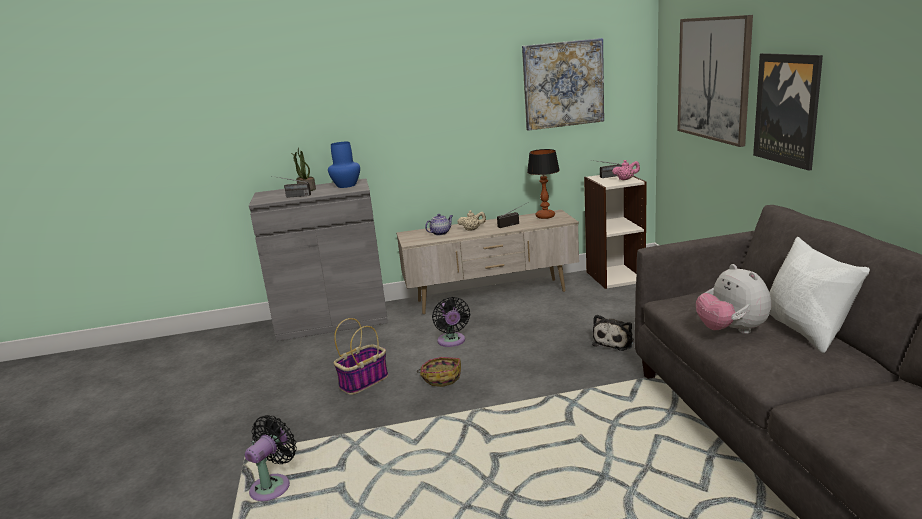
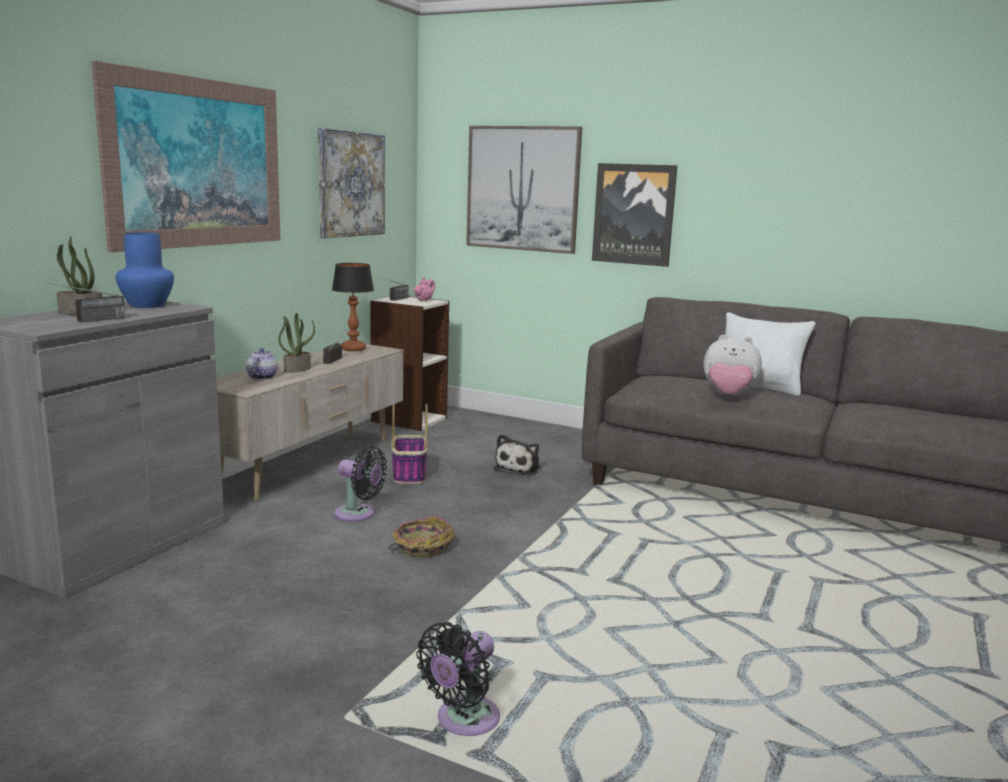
camera: 55 degrees left, 5 degrees down
(273, 485) = (463, 721): black fan -> black fan turned 120 degrees counterclockwise
(364, 381) = (334, 585): basket -> basket (409, 474)
(404, 90) = (198, 163): none -> picture
(472, 229) = (297, 369): beige teapot -> potted plant
(614, 342) = (519, 468): plush toy -> plush toy turned 45 degrees clockwise

